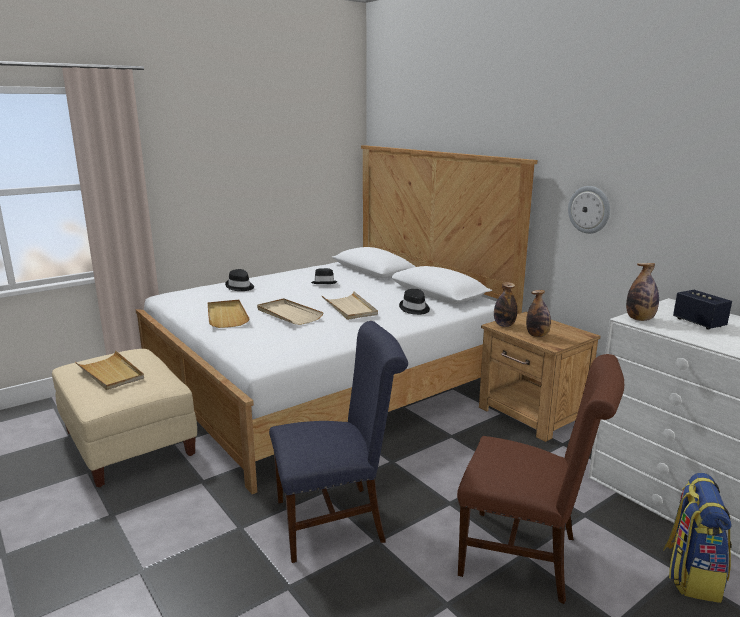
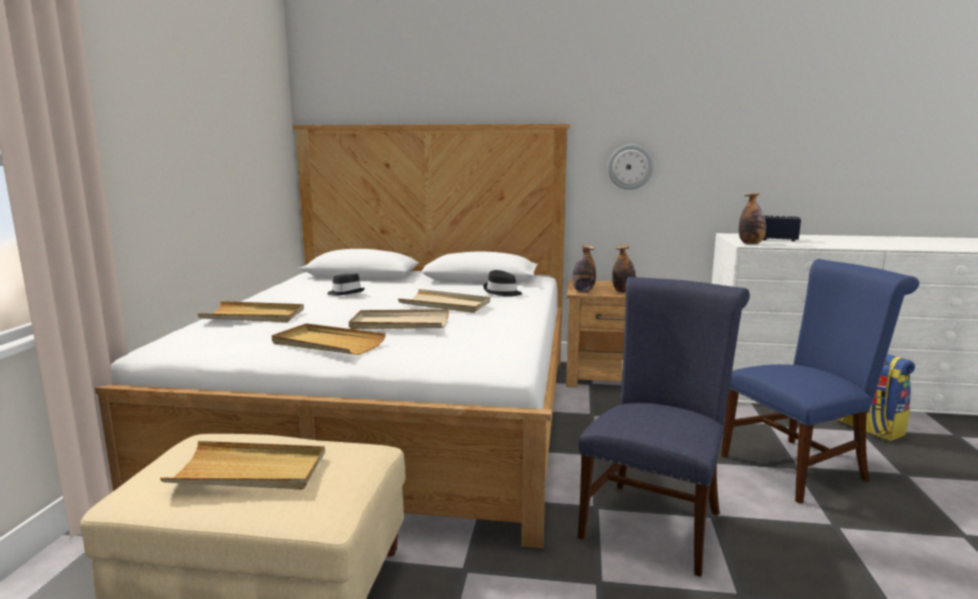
camera: 45 degrees left, 5 degrees down
(240, 287) = (254, 316): black hat -> beige tray
(527, 556) = (799, 466): brown chair -> blue chair

